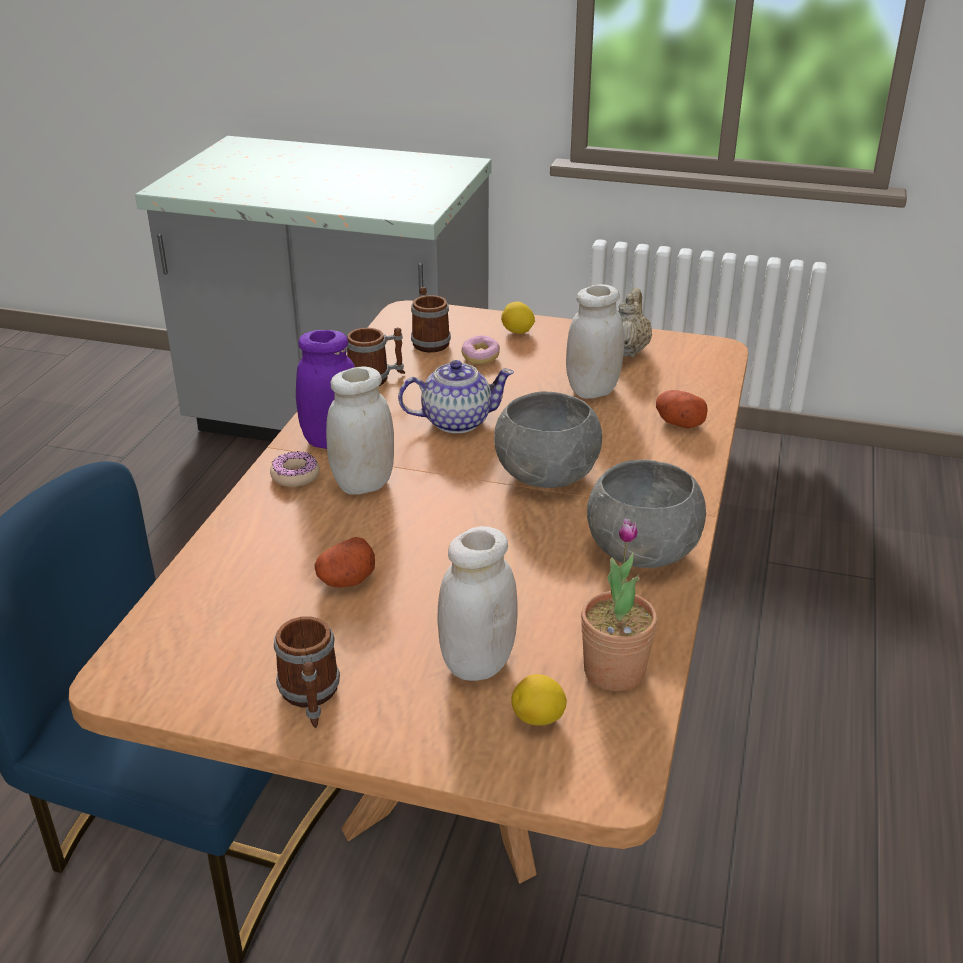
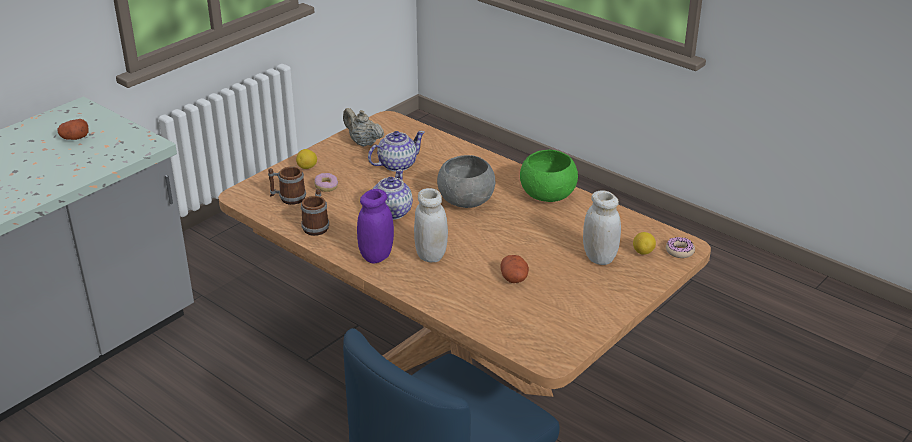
camera: 65 degrees left, 0 degrees up
(295, 476) = (404, 275): donut -> donut (679, 251)
(310, 697) = (596, 306): mug -> none
(593, 390) = (396, 165): white jar -> teapot
(614, 671) = (624, 226): potted plant -> none
(643, 550) = (548, 194): grey bowl -> green bowl
(678, 422) = (449, 152): potato -> potato (74, 138)

